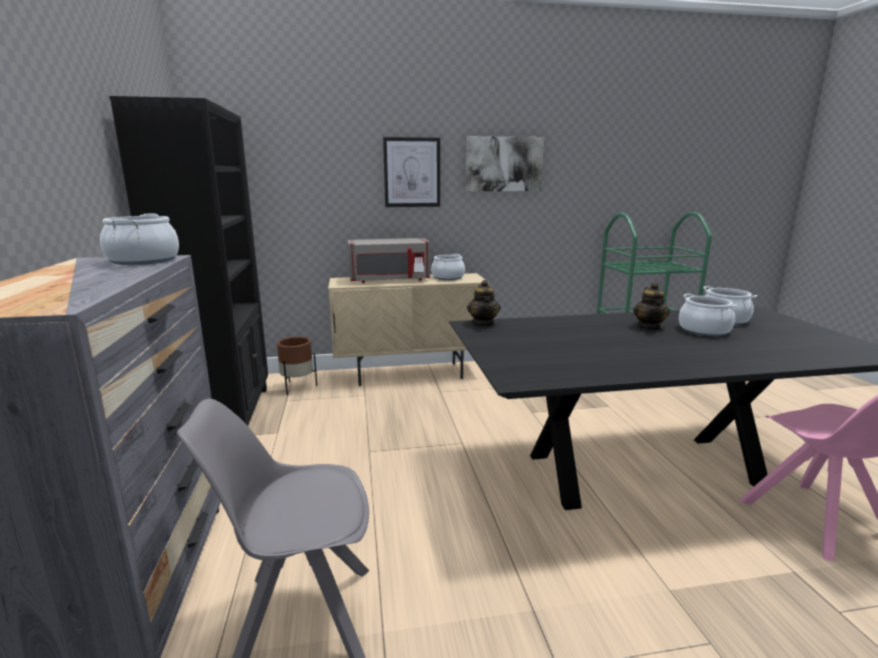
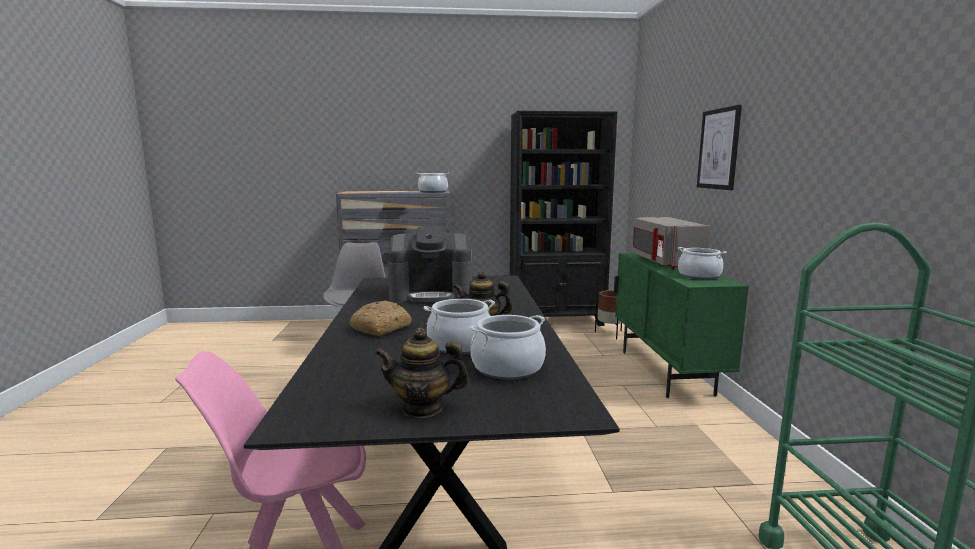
camera: 95 degrees right, 5 degrees down
(409, 374) = (665, 372): beige cabinet -> green cabinet
(483, 323) = (506, 281): teapot -> teapot (422, 408)
(504, 164) = (795, 131): picture -> none
(566, 347) = (431, 294): none -> coffee machine
(703, 354) = (381, 327): none -> bread

